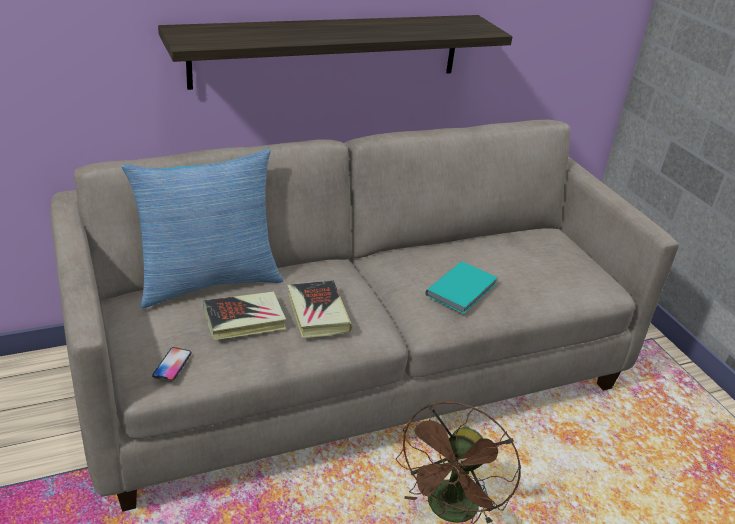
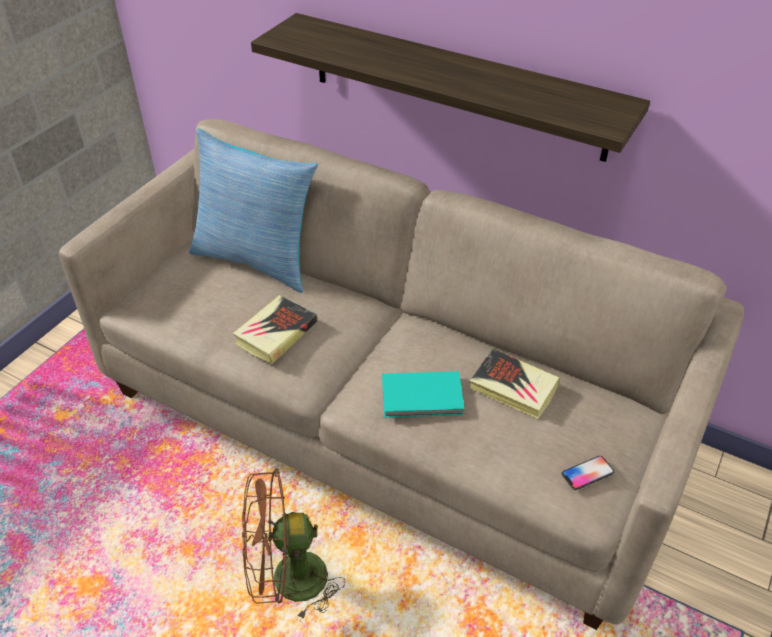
camera: 55 degrees right, 10 degrees up
(172, 365) = (149, 305): phone -> phone (587, 473)
(245, 320) = (226, 304): book -> book (513, 387)

